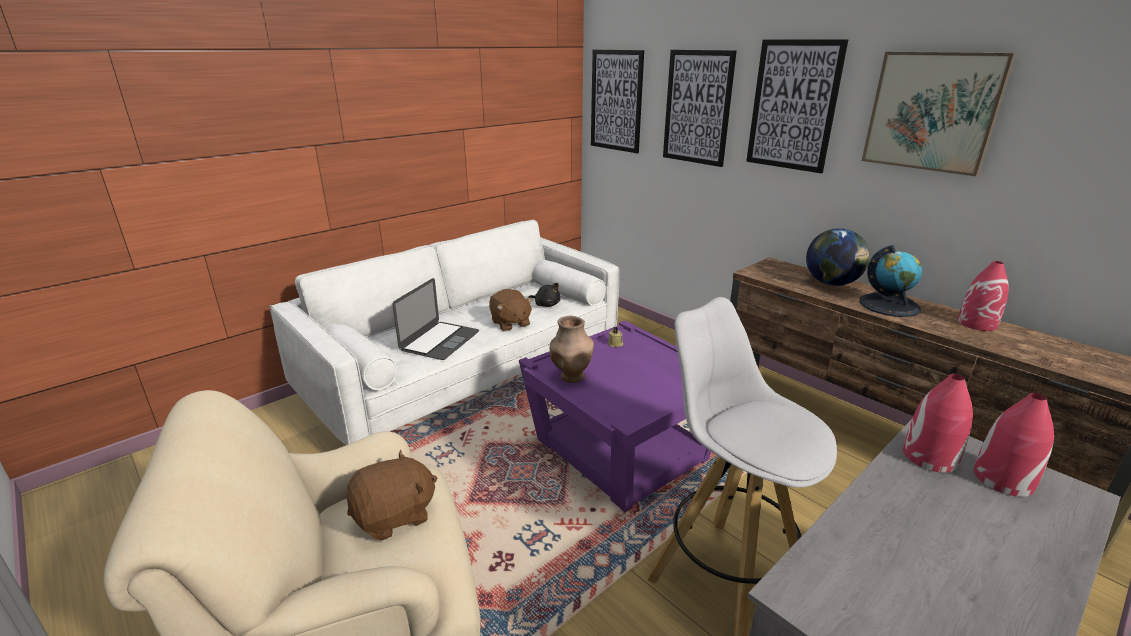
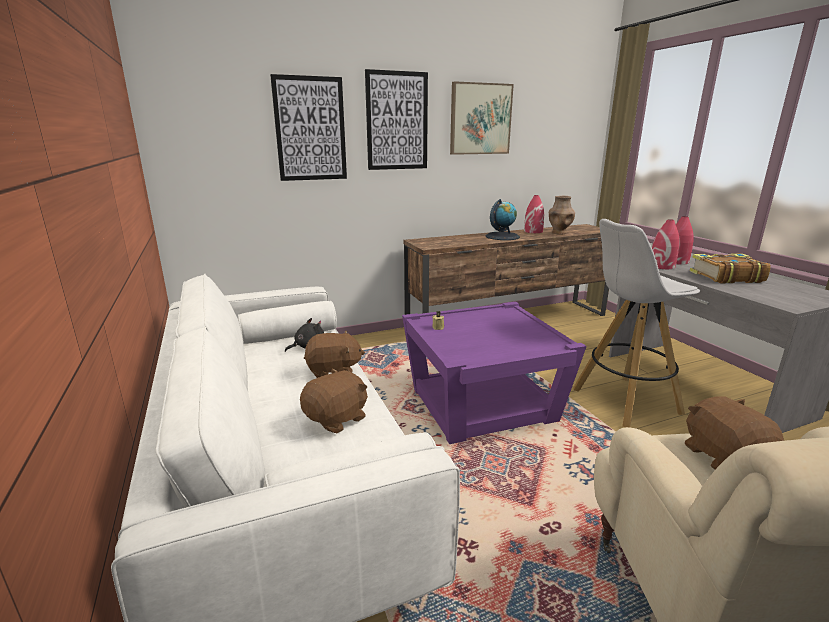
camera: 70 degrees left, 5 degrees down
(440, 340) = (337, 419): laptop -> brown plush toy
(571, 377) = (486, 352): brown vase -> brown vase (559, 233)
(616, 101) = (200, 130): picture -> none
(832, 283) = (463, 238): globe -> none
(946, 536) = (725, 277): none -> book

